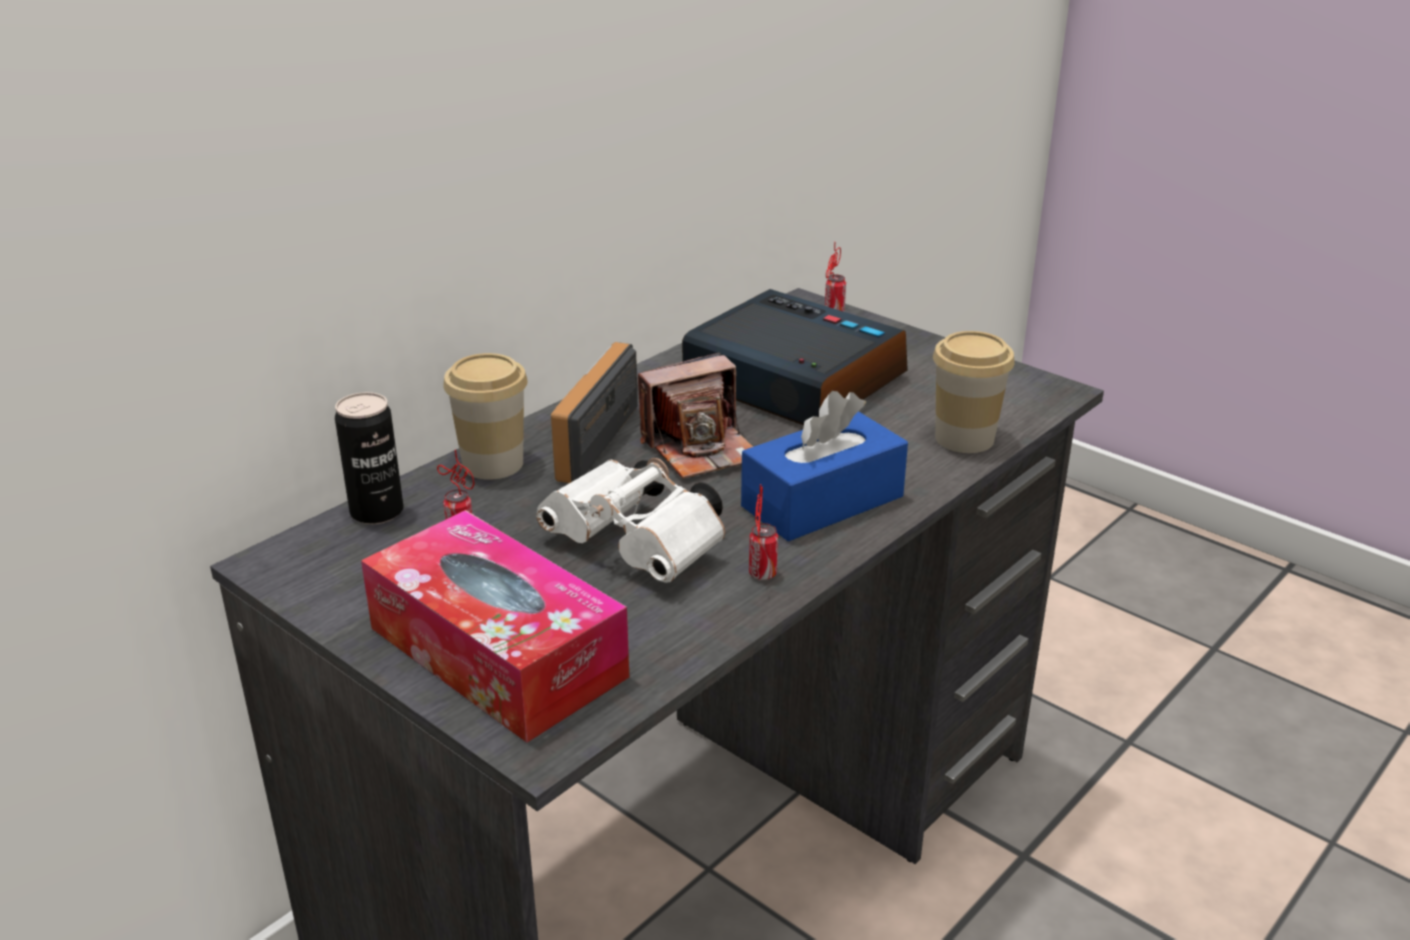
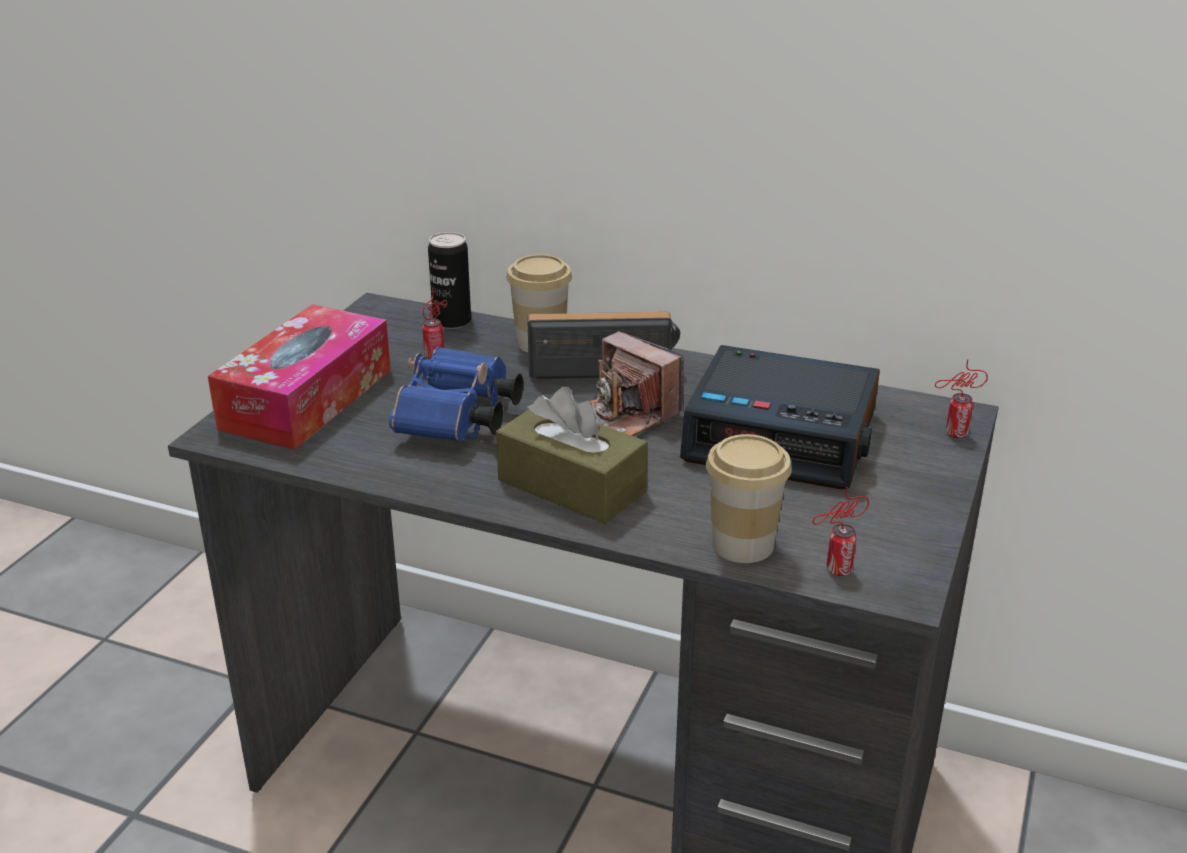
camera: 70 degrees right, 0 degrees up
(641, 547) = (457, 421): white binoculars -> blue binoculars
(762, 576) = (442, 478): can -> can (835, 571)
(791, 380) = (783, 435): alarm clock -> alarm clock turned 90 degrees clockwise
(822, 501) = (571, 486): blue tissue box -> brown tissue box

